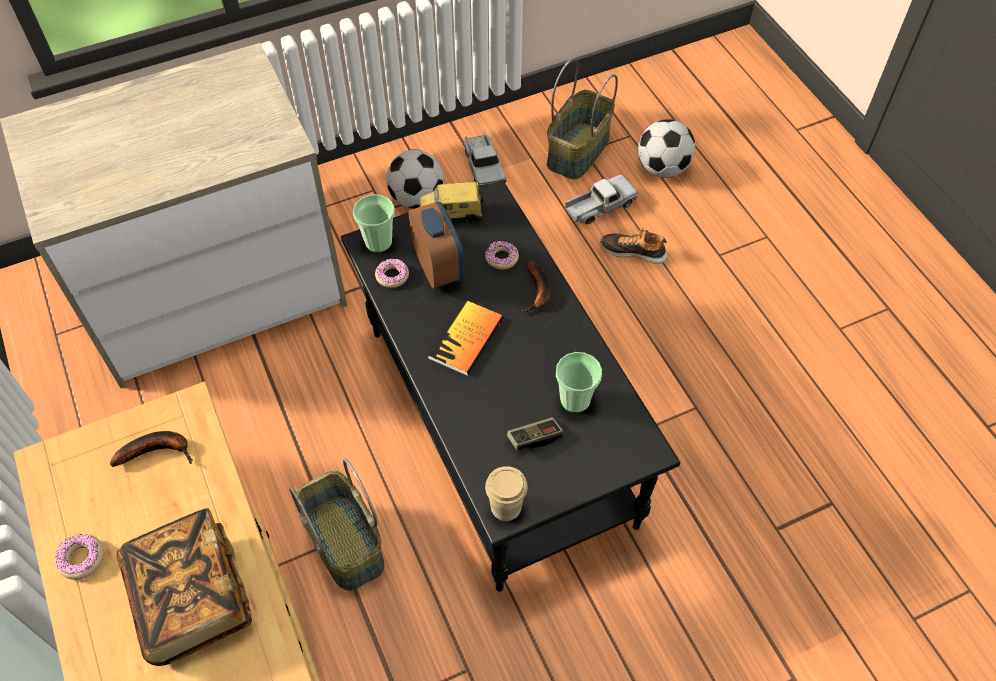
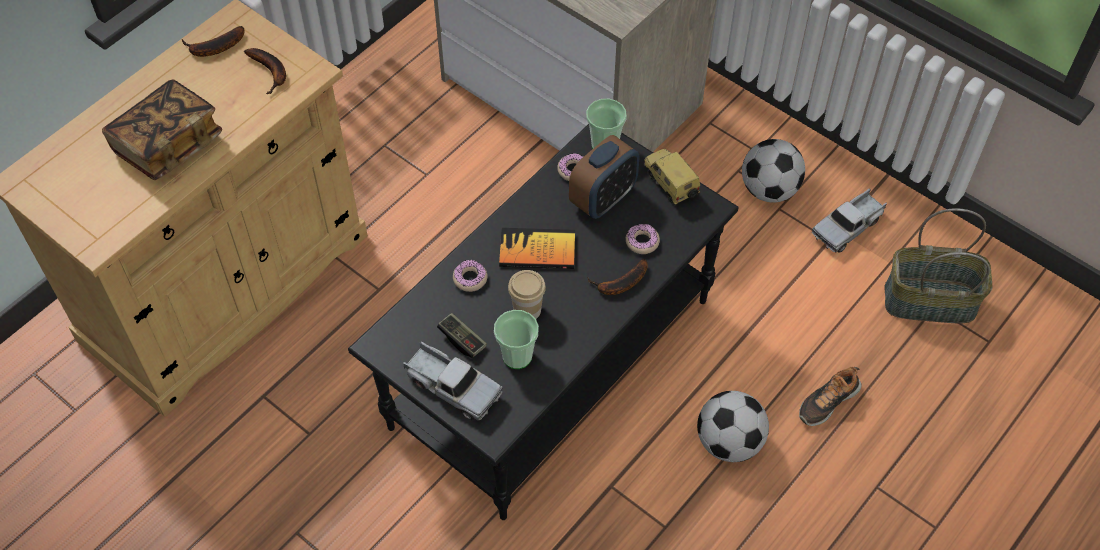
camera: 65 degrees right, 0 degrees up
(76, 499) = (214, 48): none -> banana
(82, 559) = (172, 74): donut -> donut (470, 279)
(343, 543) = (379, 295): basket -> none
(506, 506) = (386, 344): cup -> cup (527, 310)
(599, 206) = (867, 349): toy truck -> toy truck (452, 387)
(633, 251) = (827, 401): shoe -> shoe turned 120 degrees counterclockwise
(662, 168) = (963, 389): football -> football (729, 442)

